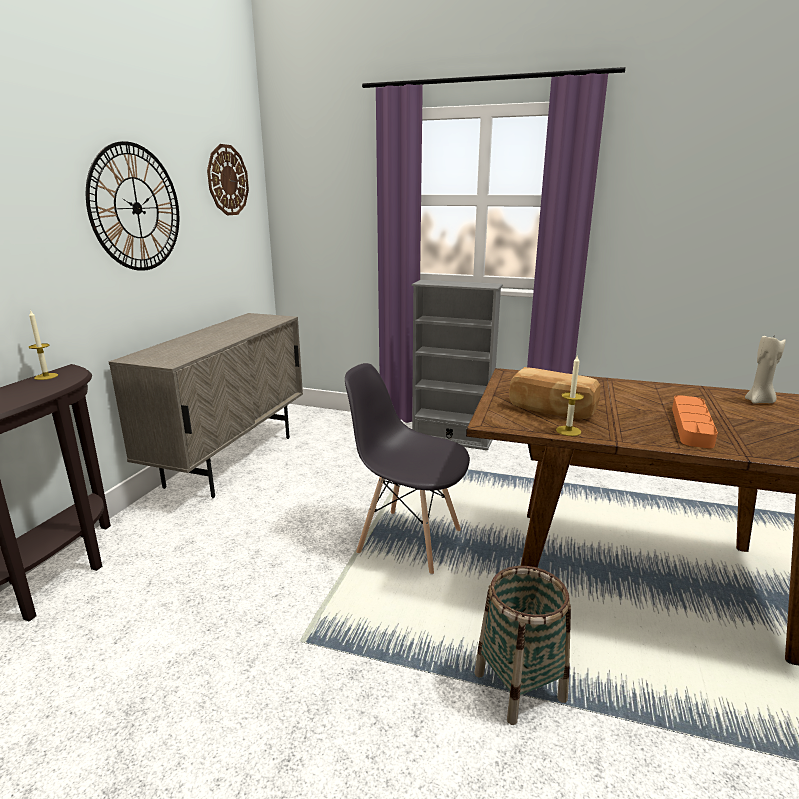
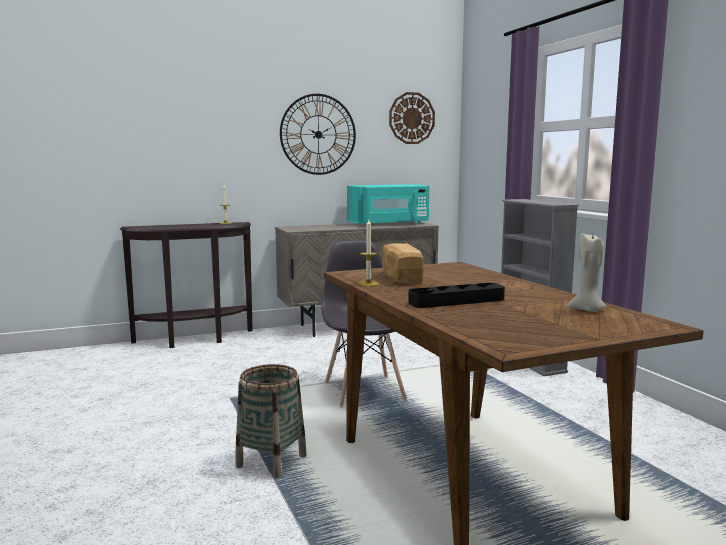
camera: 50 degrees right, 10 degrees down
(241, 324) = (389, 224): none -> turquoise microwave
(691, 426) = (456, 301): orange tray -> black tray

